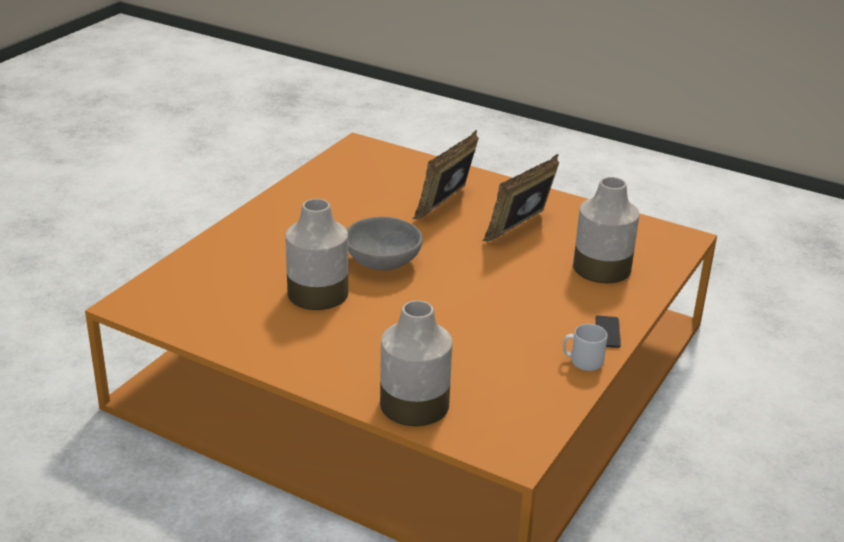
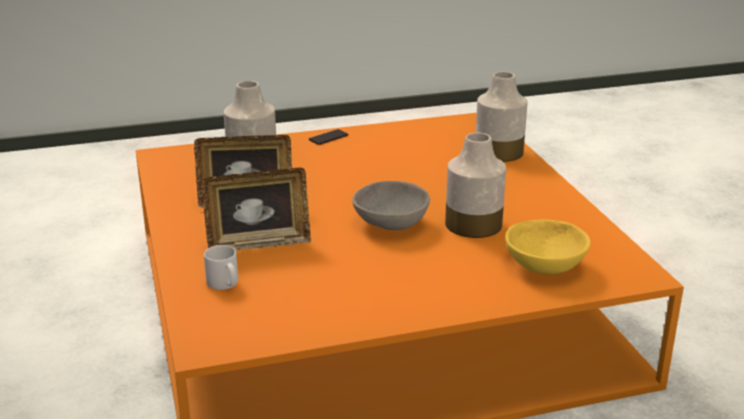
camera: 135 degrees left, 5 degrees down
(215, 279) = (544, 265): none -> yellow bowl
(582, 361) = (371, 133): grey mug -> grey mug (224, 284)

